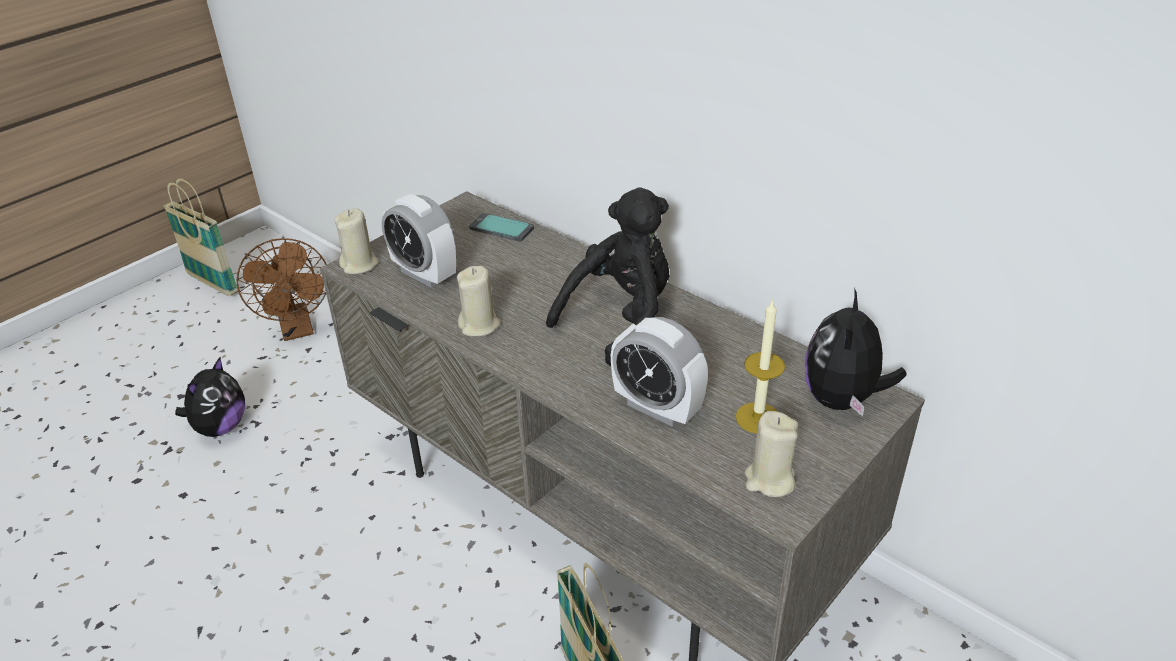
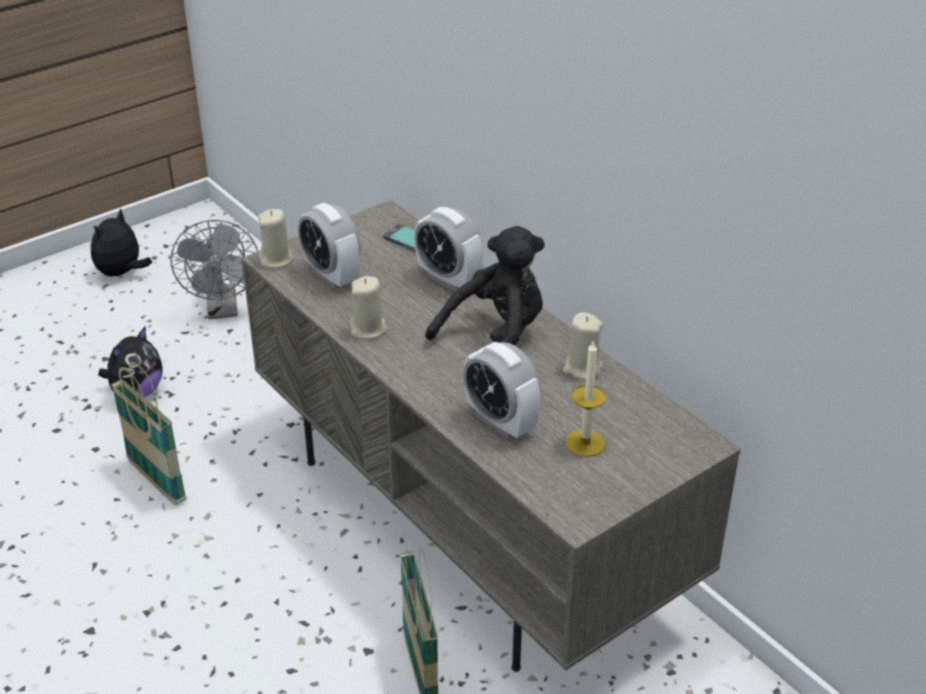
camera: 10 degrees right, 0 degrees up
(212, 284) = (149, 253): basket -> basket (156, 481)
(298, 329) = (223, 309): brown fan -> grey fan
(551, 262) = (448, 279): none -> alarm clock
(769, 480) = (574, 494): beige candle -> beige candle (582, 368)
(842, 400) = (666, 439): plush toy -> plush toy (121, 273)

